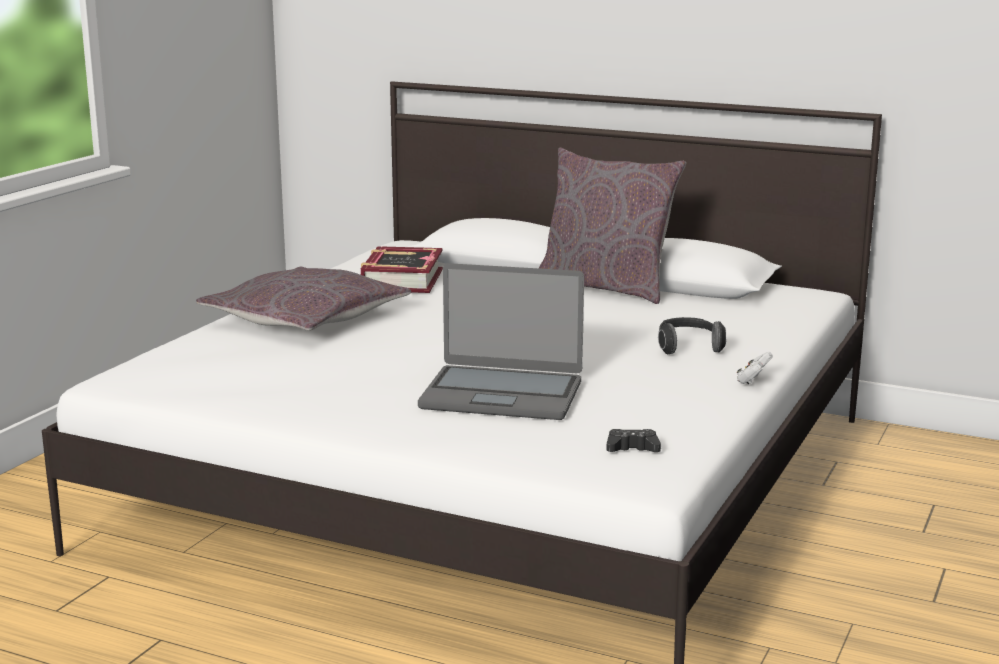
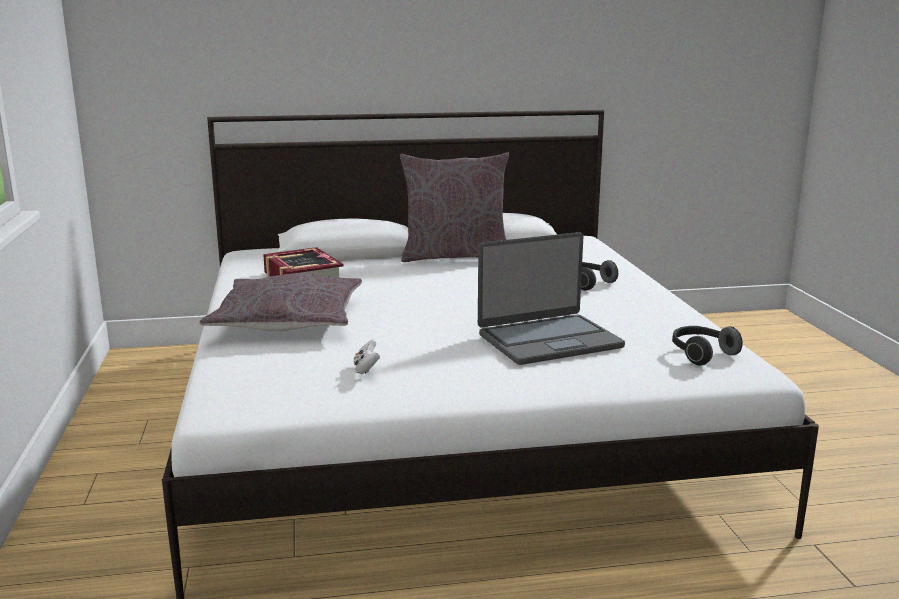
camera: 35 degrees left, 0 degrees up
(632, 448) = (701, 354): black game controller -> headphones
(753, 380) = (666, 295): white game controller -> white game controller (366, 369)

